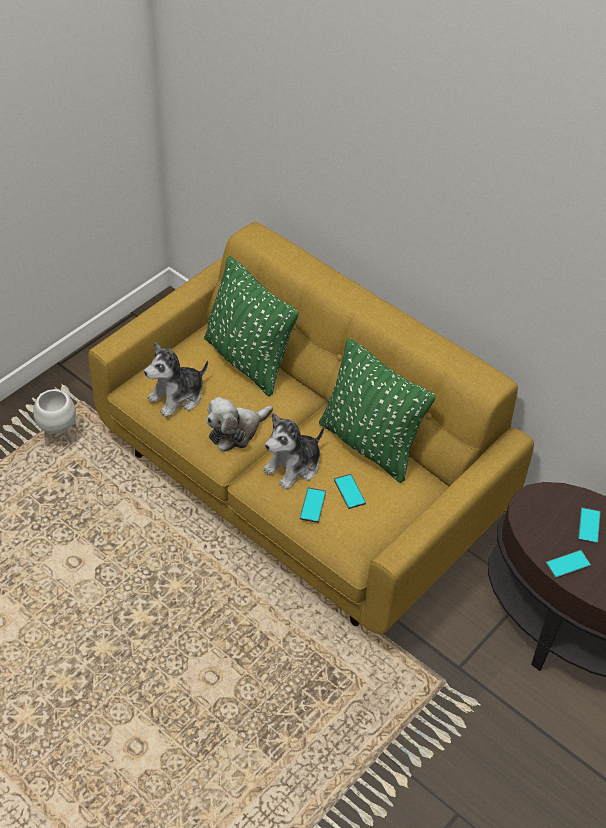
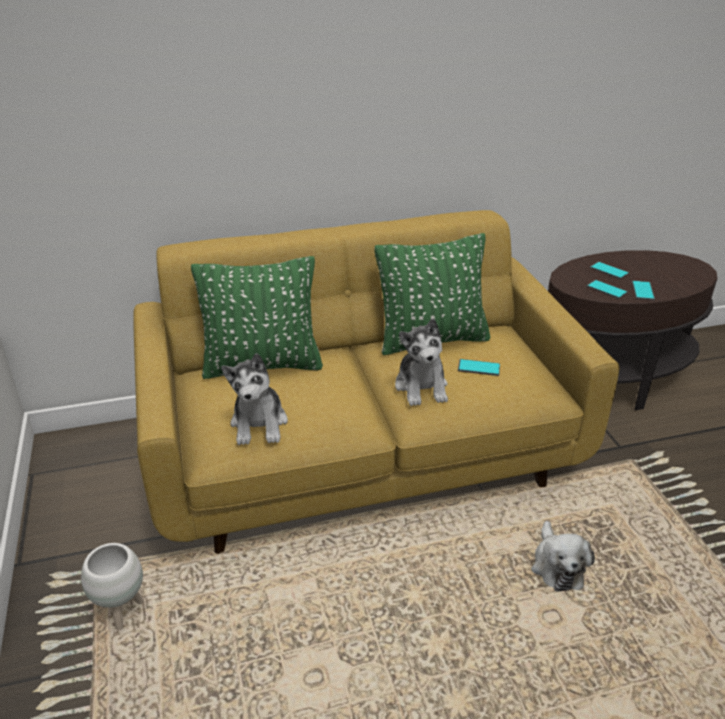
camera: 55 degrees left, 15 degrees down
(236, 431) = (344, 404): plush toy -> plush toy (557, 566)
(312, 505) = (479, 393): phone -> phone (606, 290)

